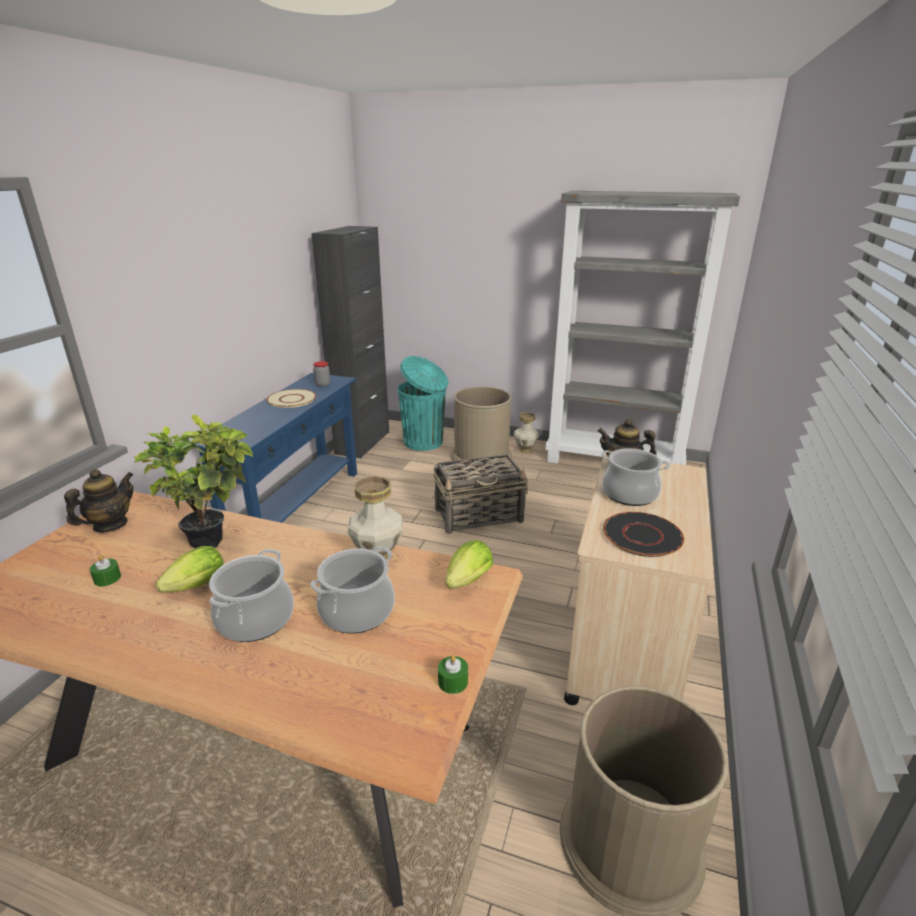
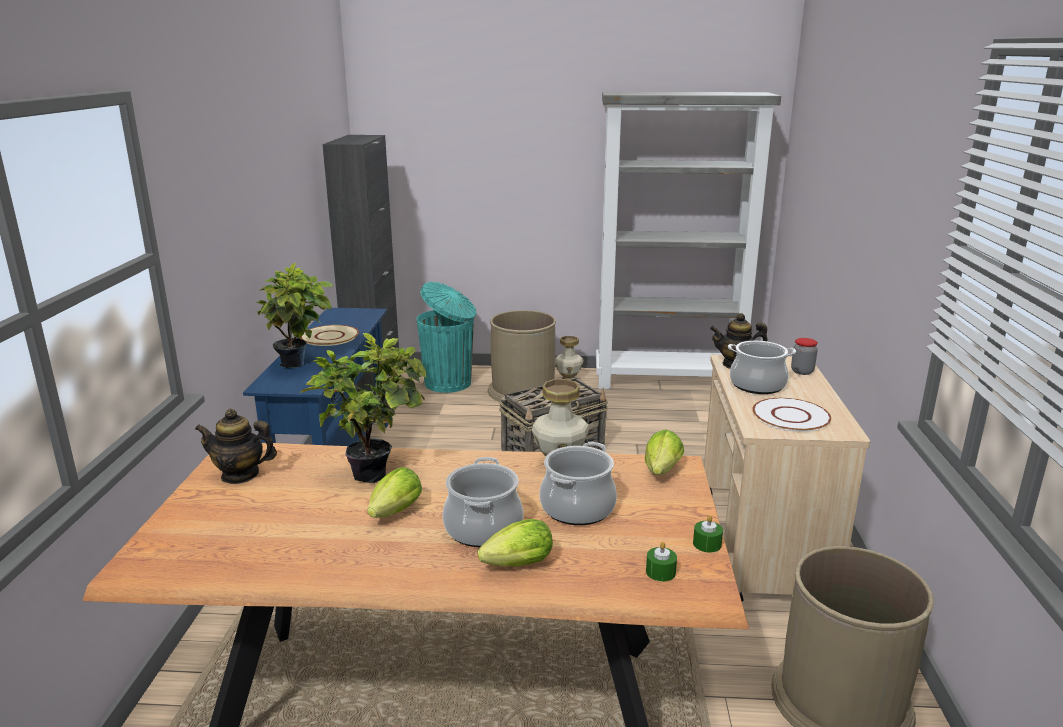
camera: 15 degrees left, 5 degrees down
(107, 578) = (289, 520): green candle -> green candle (660, 572)
(110, 525) = (240, 475): teapot -> teapot turned 105 degrees counterclockwise
(248, 423) = (299, 365): none -> potted plant
(250, 669) = (514, 566): none -> lettuce
(322, 384) = (353, 318): jar -> jar (802, 371)
(642, 535) = (790, 416): black plate -> white plate

